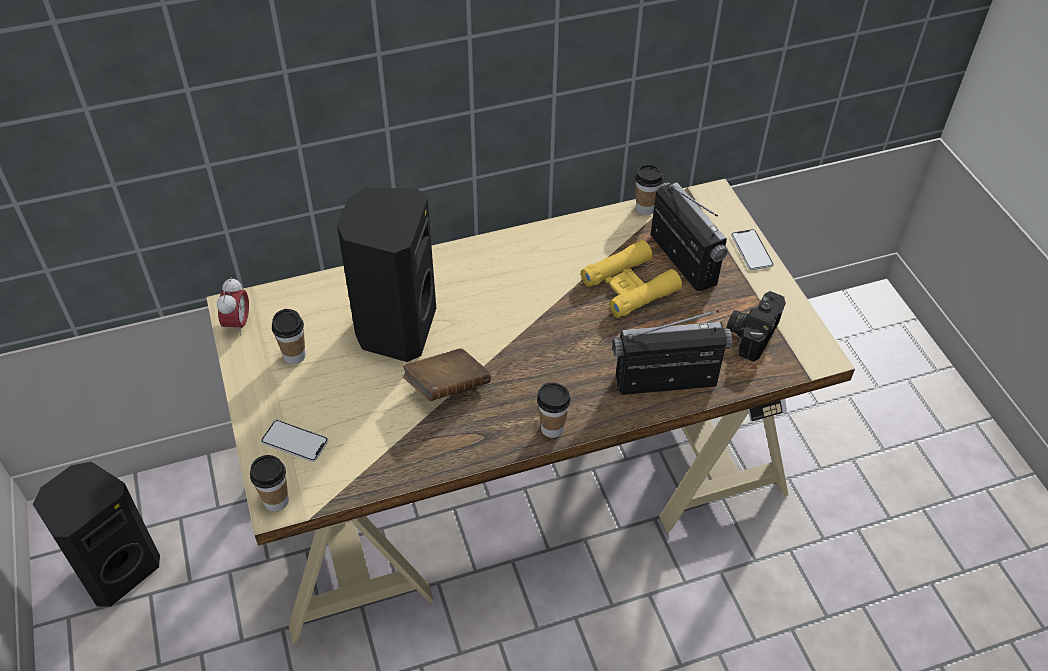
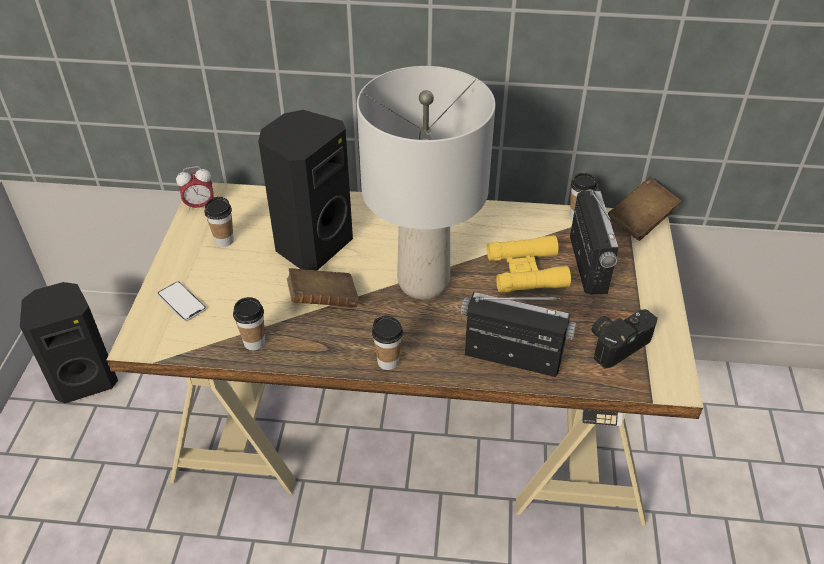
camera: 25 degrees right, 5 degrees down
(238, 324) = (200, 206): alarm clock -> alarm clock turned 45 degrees clockwise
(276, 501) = (139, 340): cup -> cup (254, 342)
(537, 332) = (424, 282): none -> grey table lamp
(707, 197) = (641, 221): none -> brown book
(751, 250) = (657, 276): phone -> none

